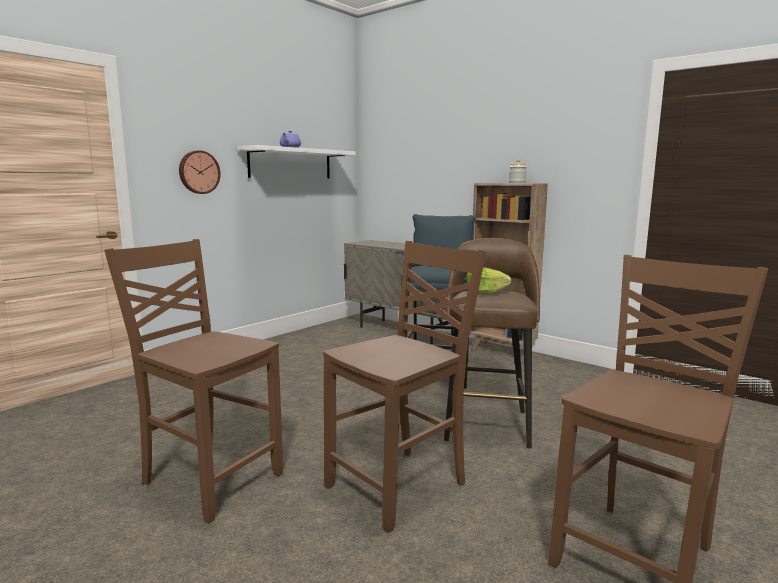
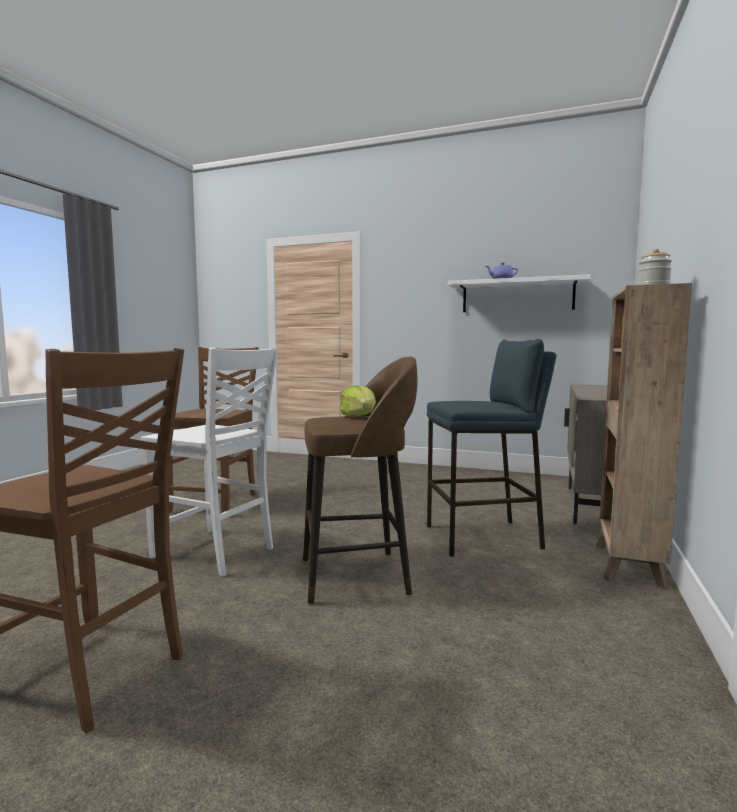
camera: 70 degrees right, 5 degrees down
(198, 172) = (415, 309): wall clock -> none
(400, 486) = (215, 553): brown chair -> white chair

